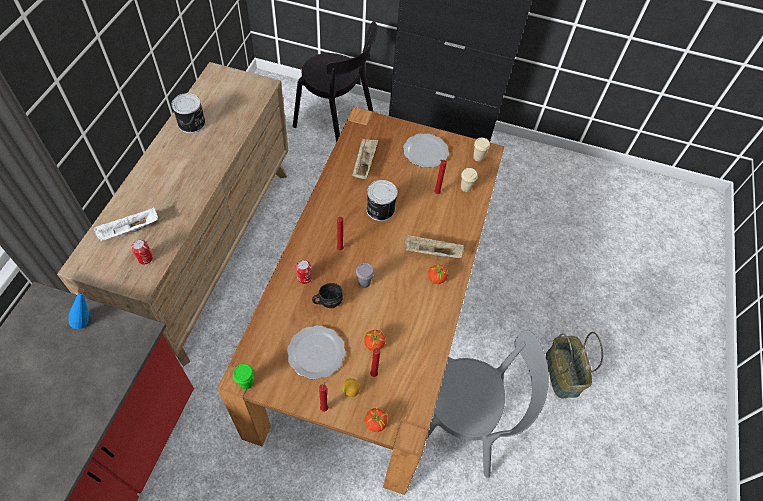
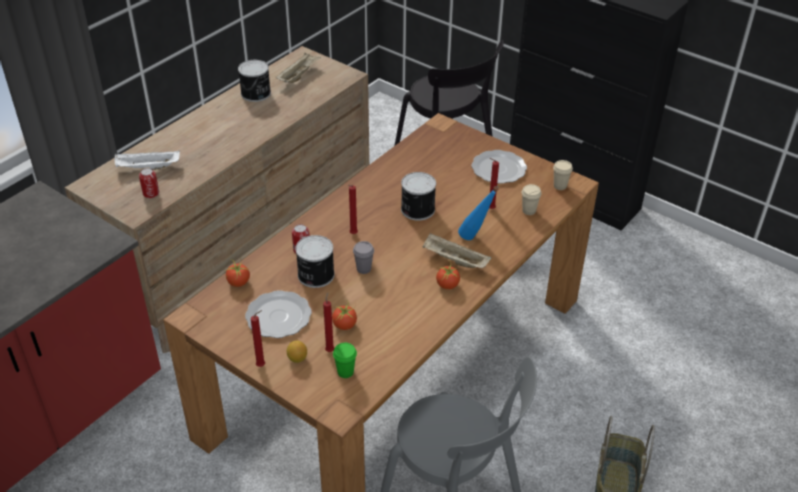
camera: 25 degrees right, 15 degrees down
(90, 323) = (70, 223): blue bottle -> blue bottle (475, 238)
(246, 382) = (194, 322): green cup -> green cup (345, 372)
(327, 301) = (315, 275): black mug -> can
(364, 164) = (422, 165): beige tray -> beige tray (298, 76)
(375, 423) = (308, 393): tomato -> tomato (238, 282)

